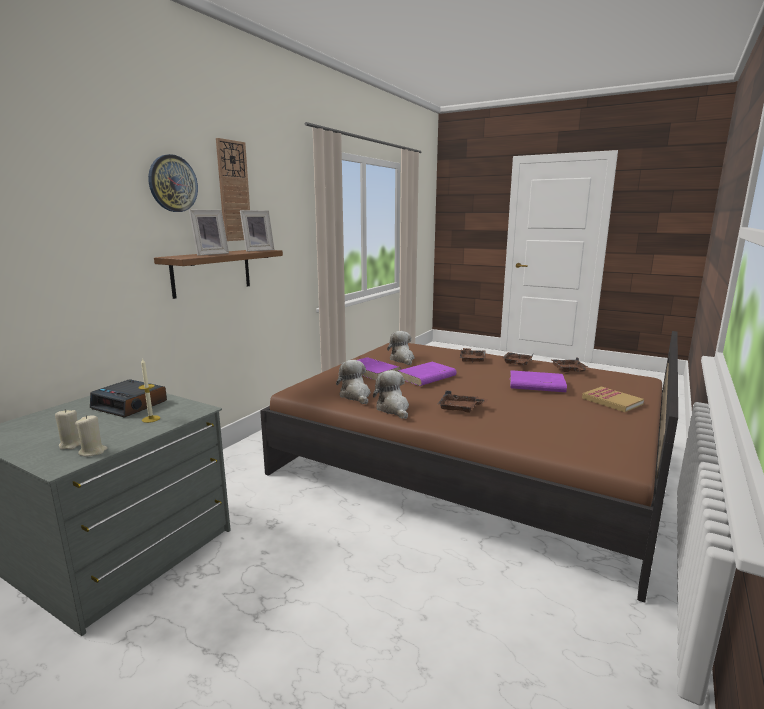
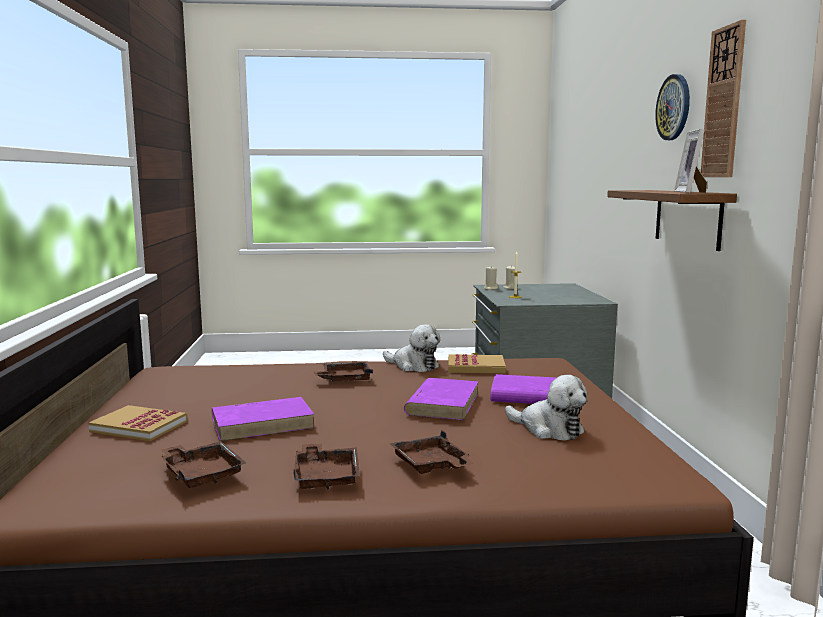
camera: 145 degrees right, 5 degrees down
(130, 405) = (556, 298): alarm clock -> none
(209, 254) = (656, 190): picture frame -> none
(355, 395) = (476, 367): plush toy -> book

